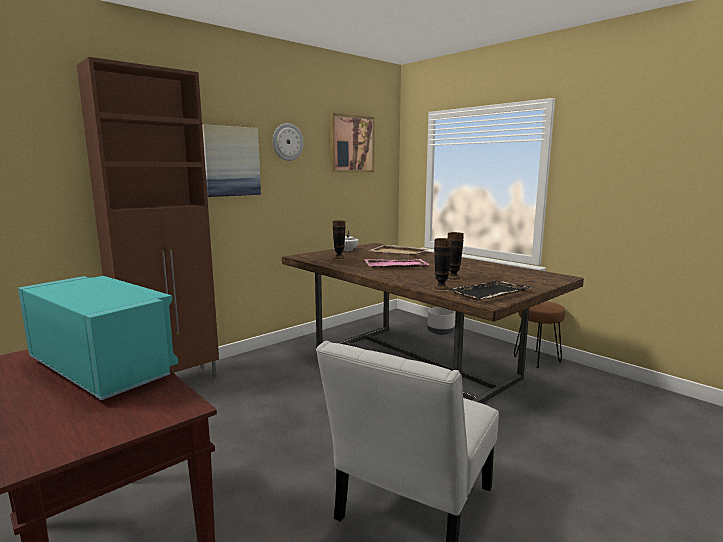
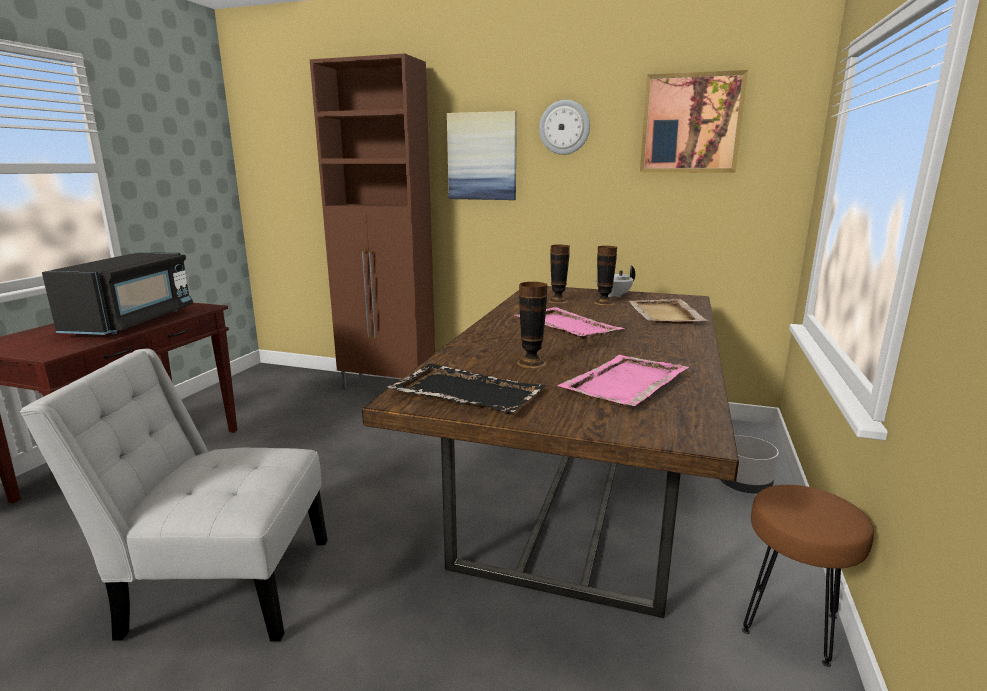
camera: 60 degrees right, 5 degrees up
(102, 368) = (133, 322): turquoise microwave -> black microwave
(441, 289) = (455, 365): vase -> vase (604, 303)
(497, 273) = (624, 384): none -> pink tray

